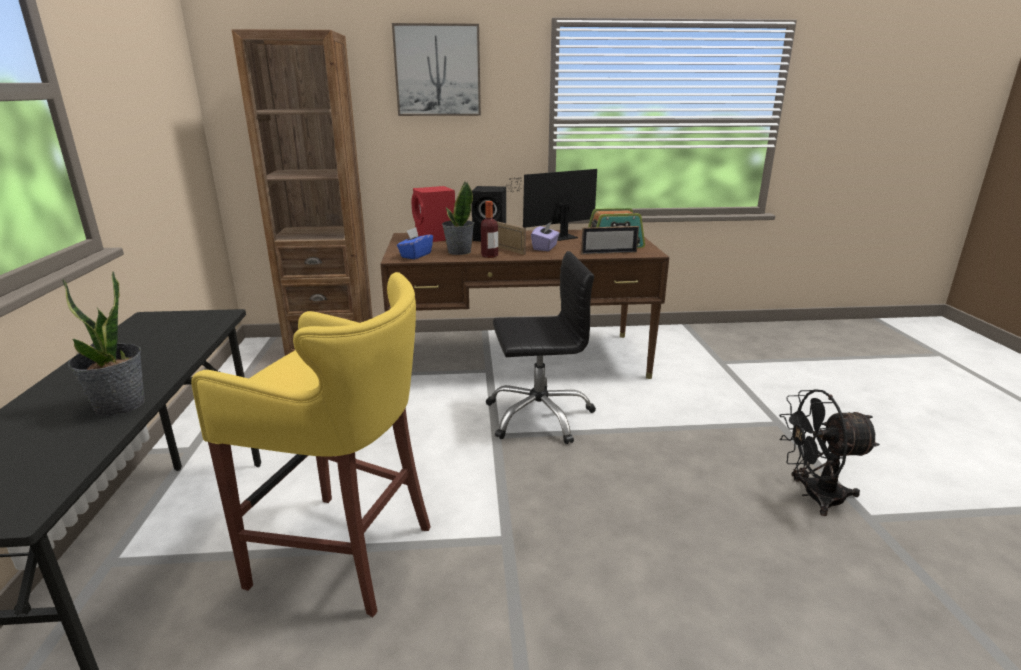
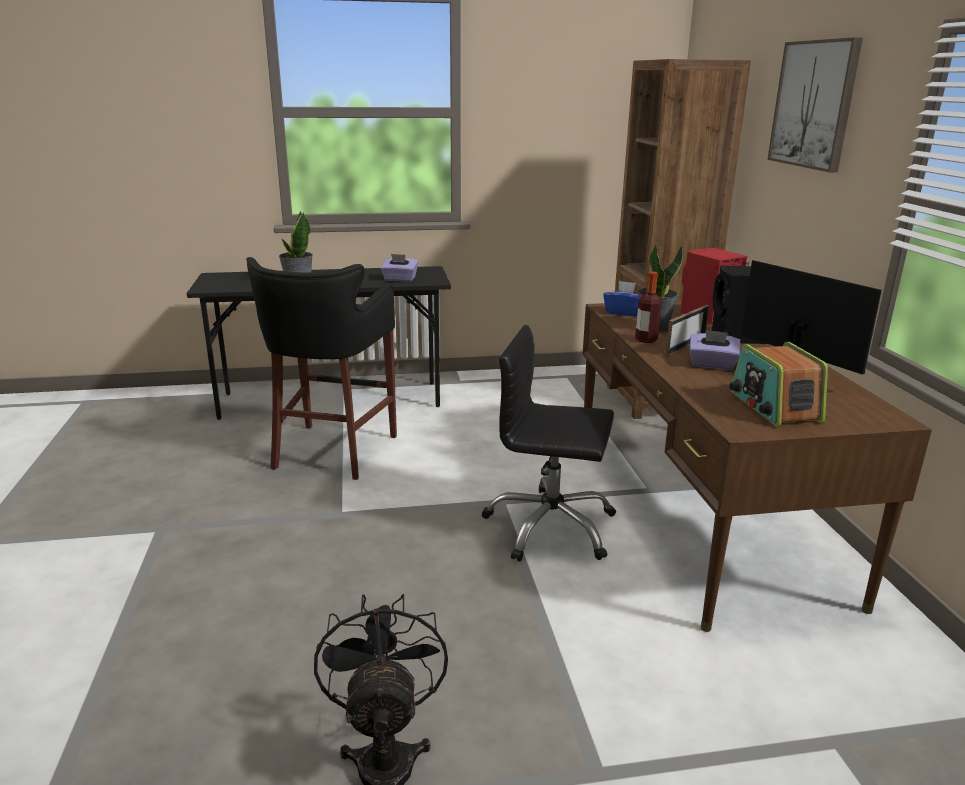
camera: 85 degrees right, 0 degrees up
(184, 334) = (399, 279): none -> purple tissue box
(348, 554) = (332, 453): yellow stool -> black stool
(538, 415) = (550, 527): black office chair -> black office chair turned 120 degrees clockwise
(609, 253) = (716, 401): picture frame -> none

